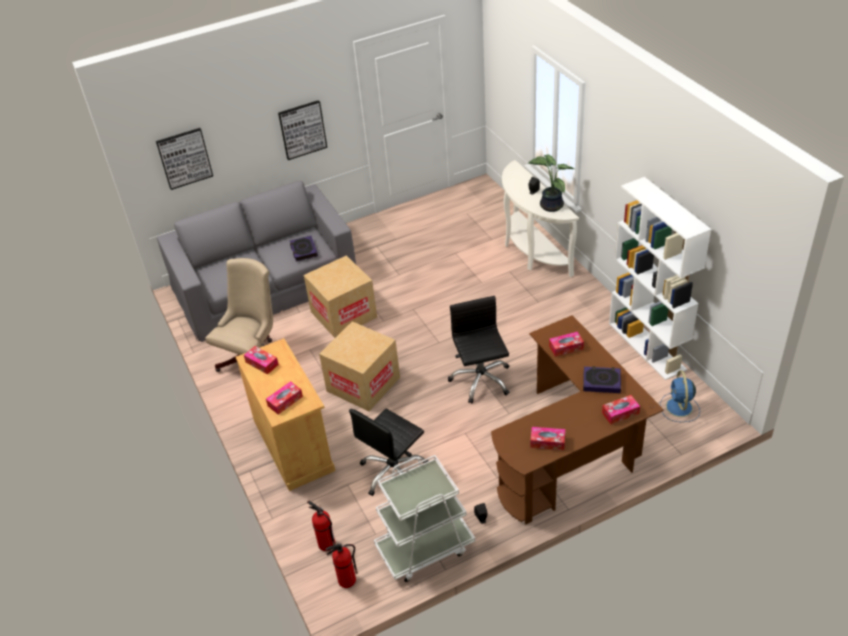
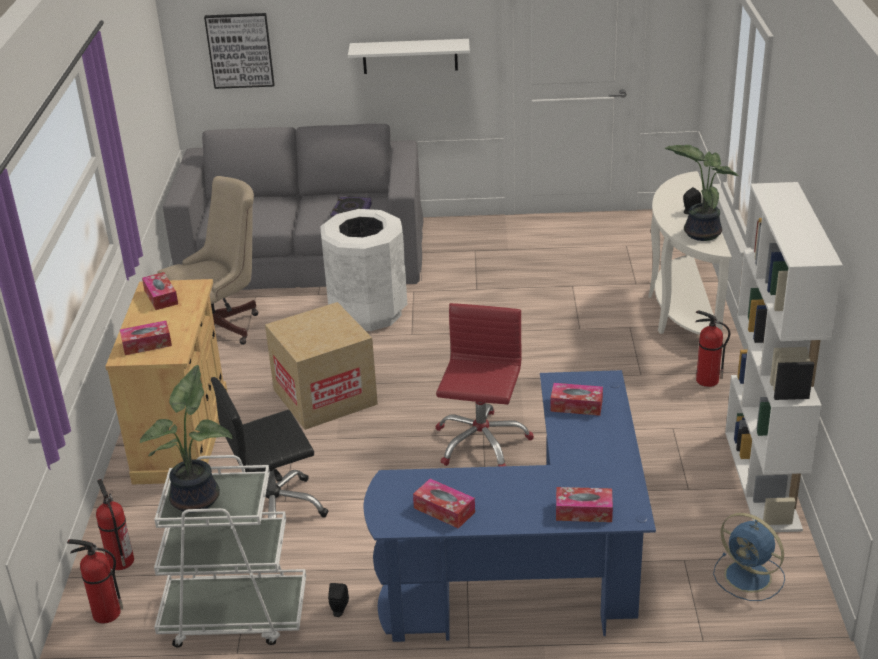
camera: 25 degrees right, 10 degrees down
(302, 129) = (410, 56): picture -> white shelf
(343, 314) = (368, 313): cardboard box -> white trash can
(409, 492) = (198, 498): none -> potted plant
(480, 380) = (481, 442): black office chair -> red office chair
(572, 452) = (535, 575): brown desk -> blue desk
(576, 293) = (706, 380): none -> fire extinguisher
(601, 382) = (591, 463): book -> none
(679, 408) = (749, 577): blue fan -> blue fan turned 75 degrees counterclockwise

